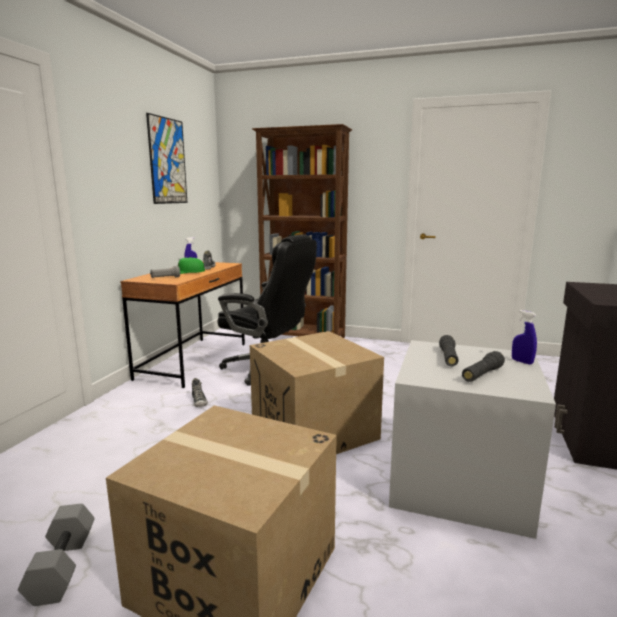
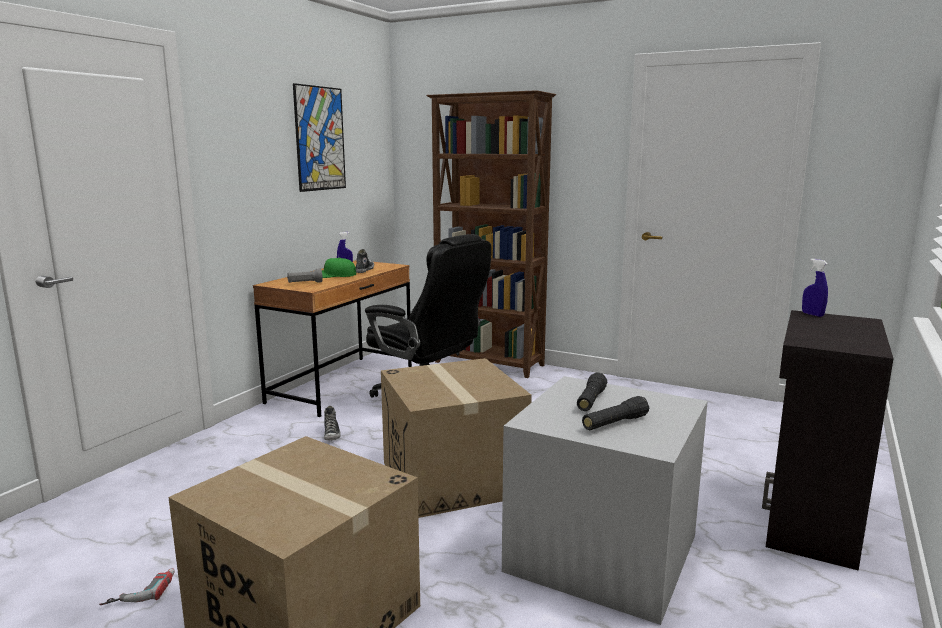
camera: 10 degrees right, 0 degrees up
(63, 567) = (140, 590): grey dumbbell -> power drill
(522, 362) = (679, 411): blue spray bottle -> blue spray bottle (812, 314)

